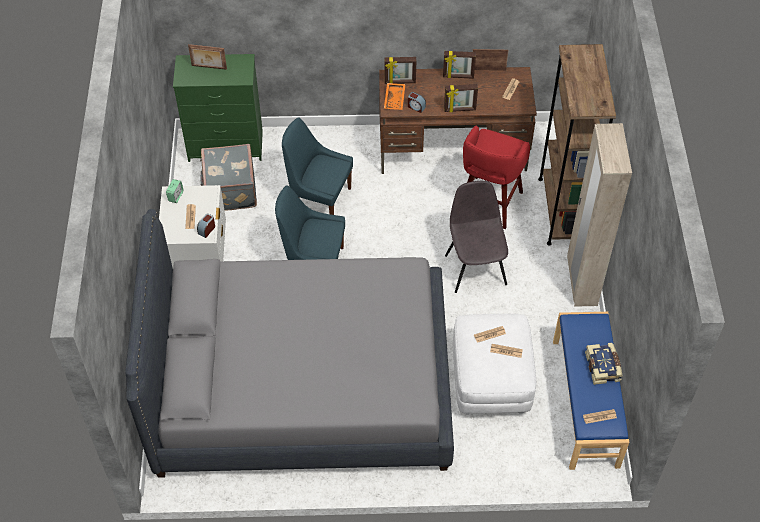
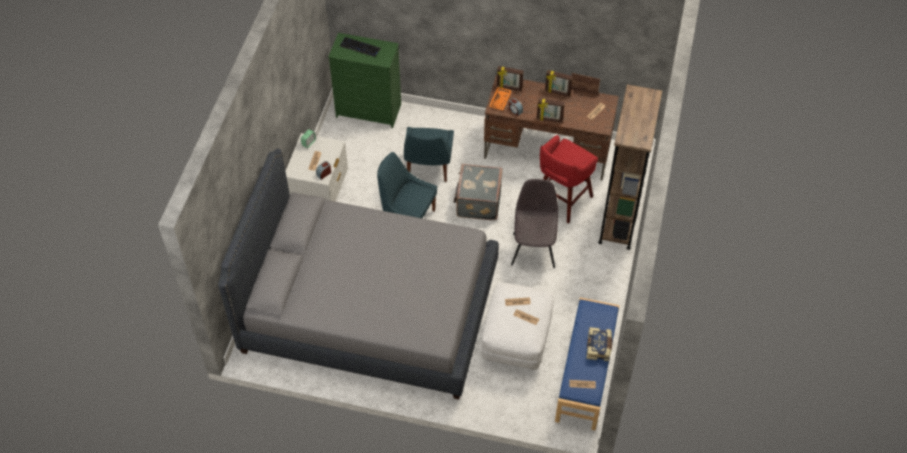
camera: 15 degrees right, 0 degrees up
(209, 67) = (360, 47): picture frame -> keyboard
(229, 190) = (360, 147): grey suitcase -> grey suitcase (477, 202)
(319, 199) = (428, 168): blue chair -> blue chair turned 120 degrees counterclockwise
(581, 282) = (615, 279): beige wardrobe -> none

